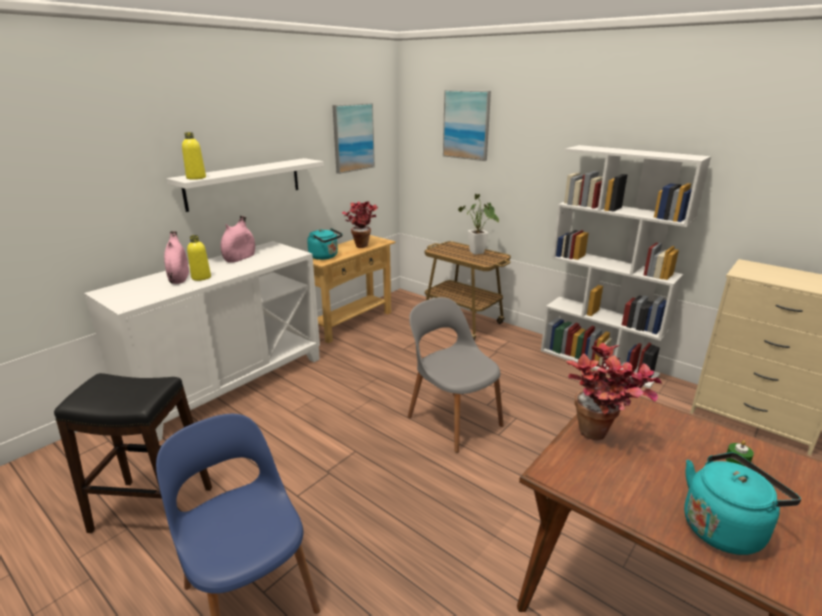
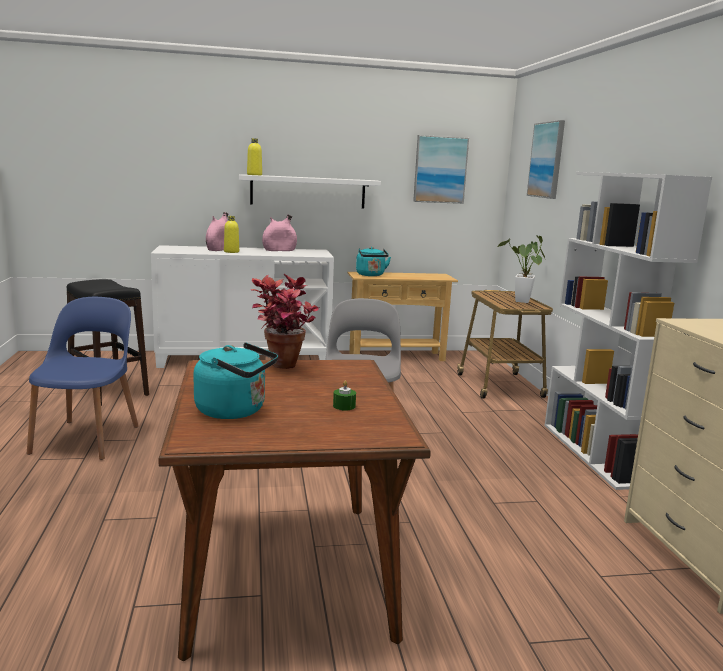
camera: 40 degrees right, 10 degrees down
(361, 244) = (420, 276): potted plant -> none

